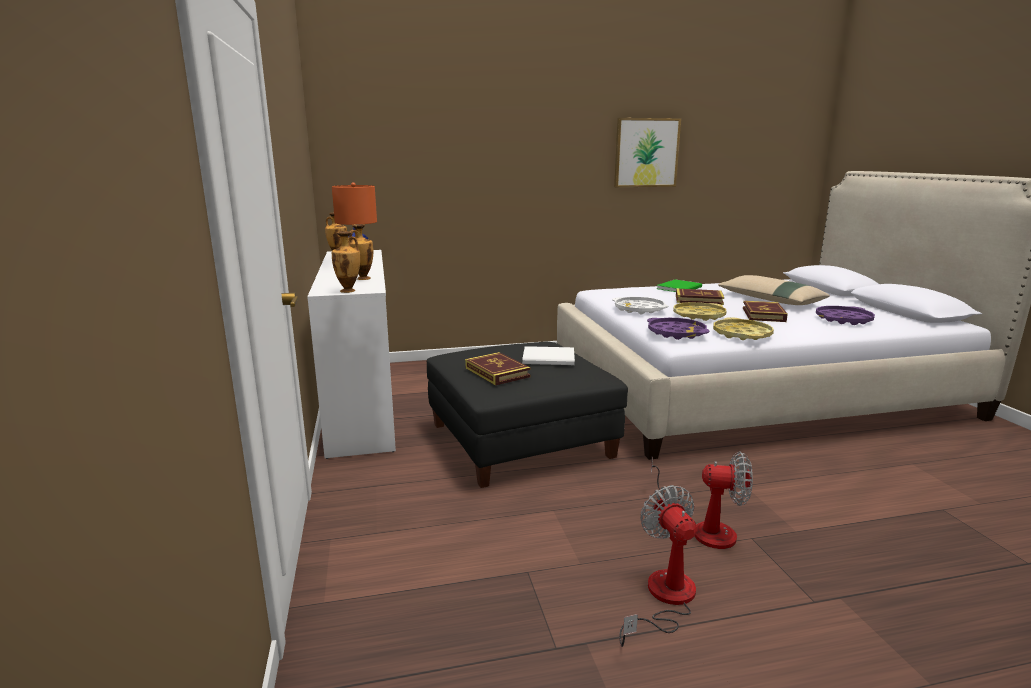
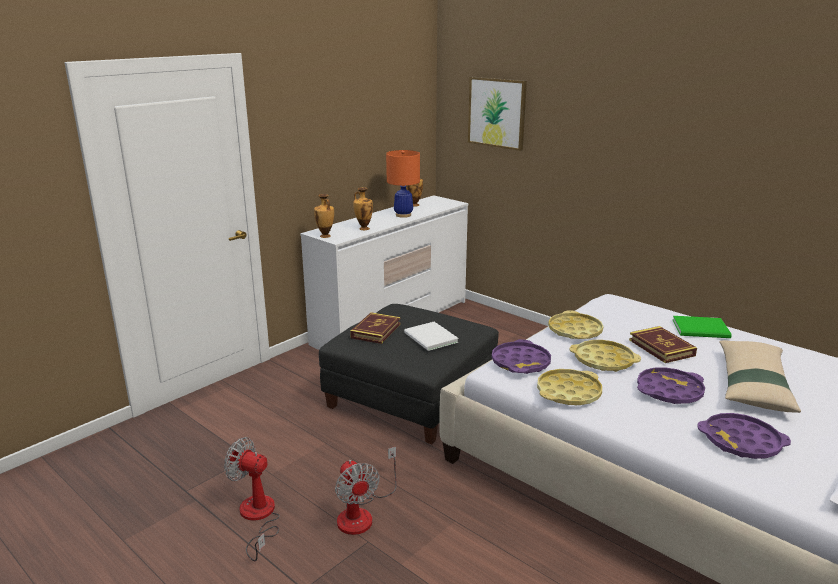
camera: 55 degrees right, 5 degrees up
(639, 309) = (575, 331): white tray -> yellow tray
(646, 153) = (747, 153): picture -> picture (497, 112)
(664, 599) = (257, 517): fan -> fan turned 105 degrees counterclockwise
(763, 314) = (669, 391): book -> purple tray

